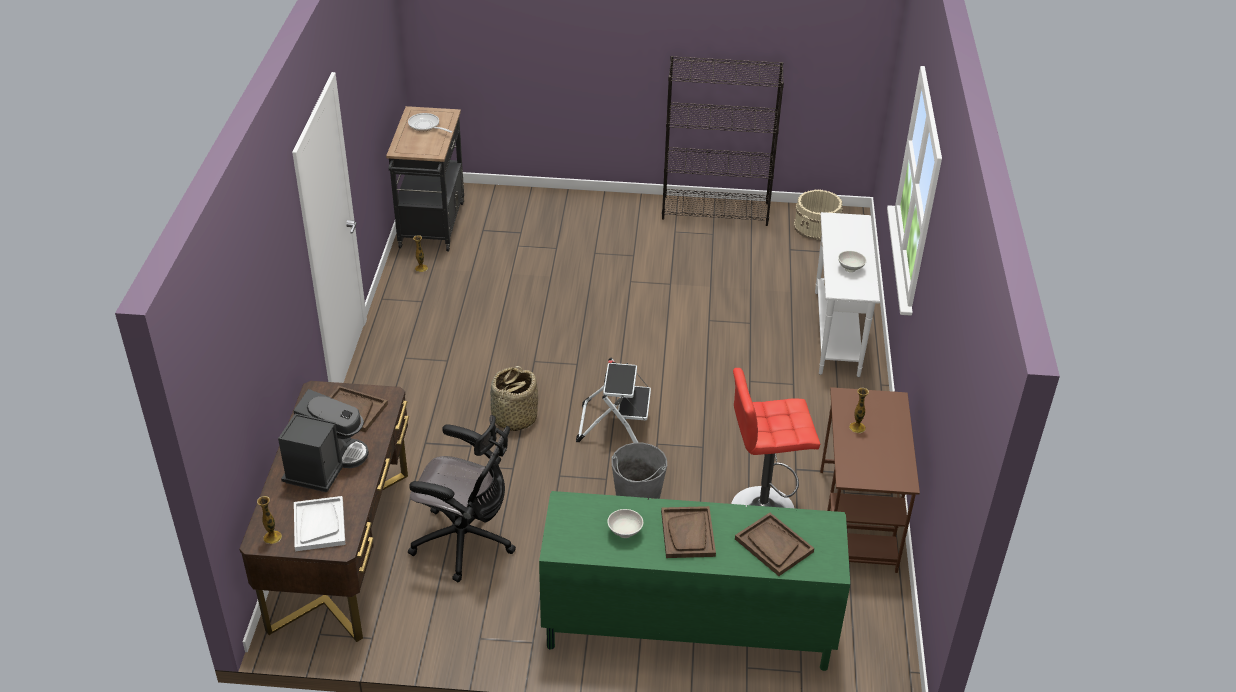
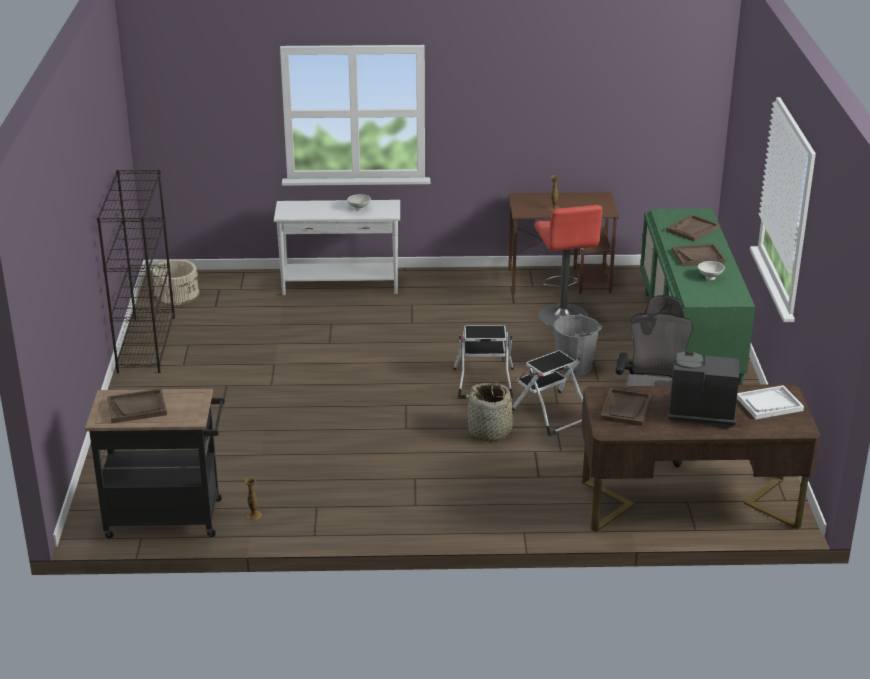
camera: 95 degrees left, 10 degrees down
(272, 537) = (795, 424): vase -> none
(426, 126) = (137, 407): frying pan -> brown tray
(541, 468) = (551, 412): none -> step ladder

